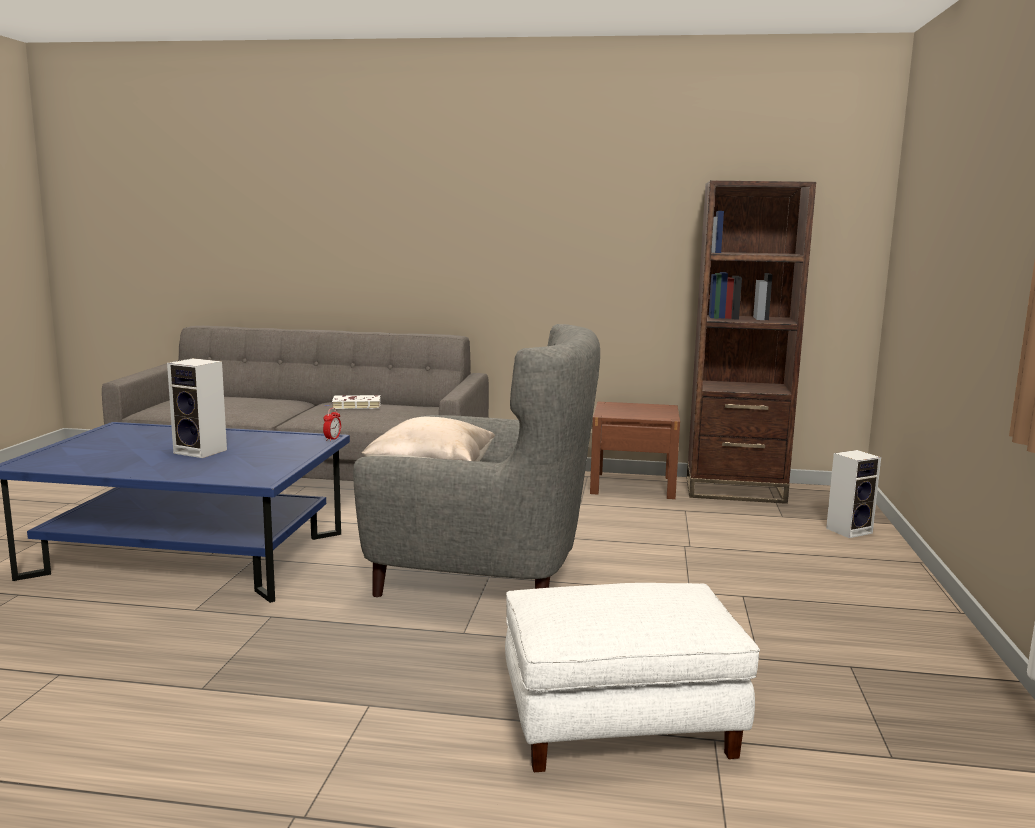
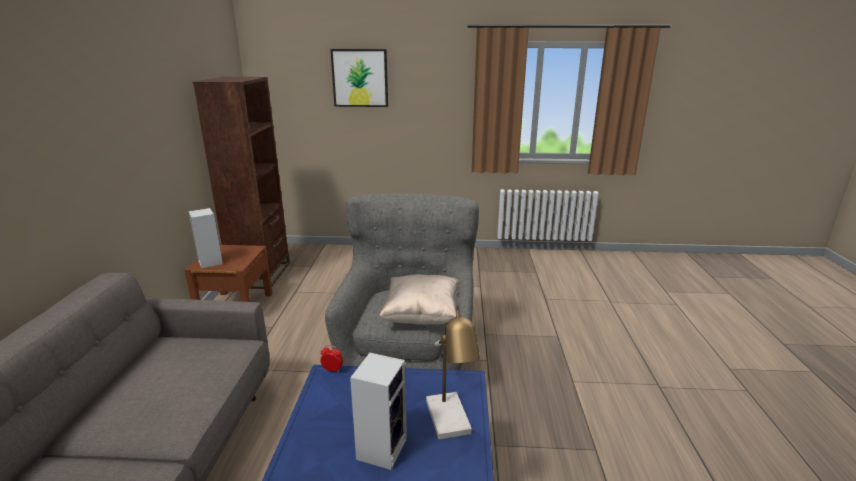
camera: 95 degrees left, 10 degrees up
(204, 471) = (451, 423): none -> table lamp
(354, 406) = (146, 392): white book -> none
(619, 723) = (546, 316): white ottoman -> none
(849, 530) = (334, 253): speaker -> speaker (209, 262)
(964, 186) = (360, 78): none -> picture

